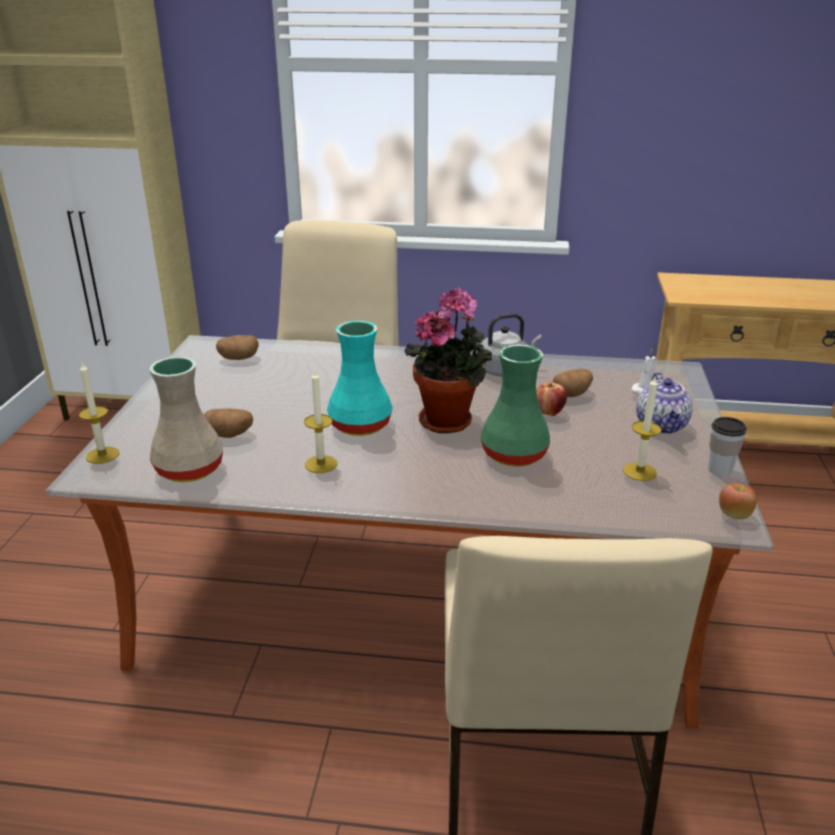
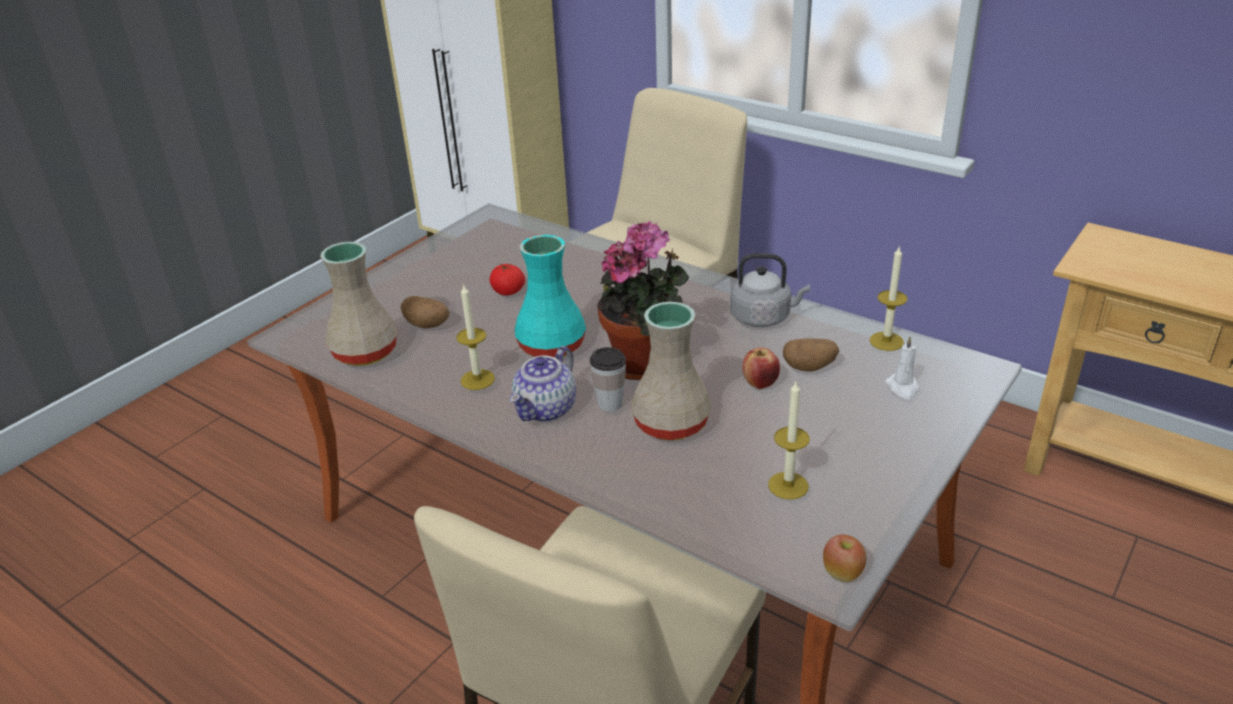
camera: 30 degrees right, 5 degrees up
(102, 455) = (312, 318): candle -> candle (886, 341)
(238, 358) = (508, 241): potato -> none
(279, 395) = (508, 292): none -> tomato
(514, 454) = (672, 423): green vase -> beige vase
(662, 425) = (876, 436): teapot -> teapot (546, 410)
(719, 470) = (887, 513): cup -> cup (610, 403)

